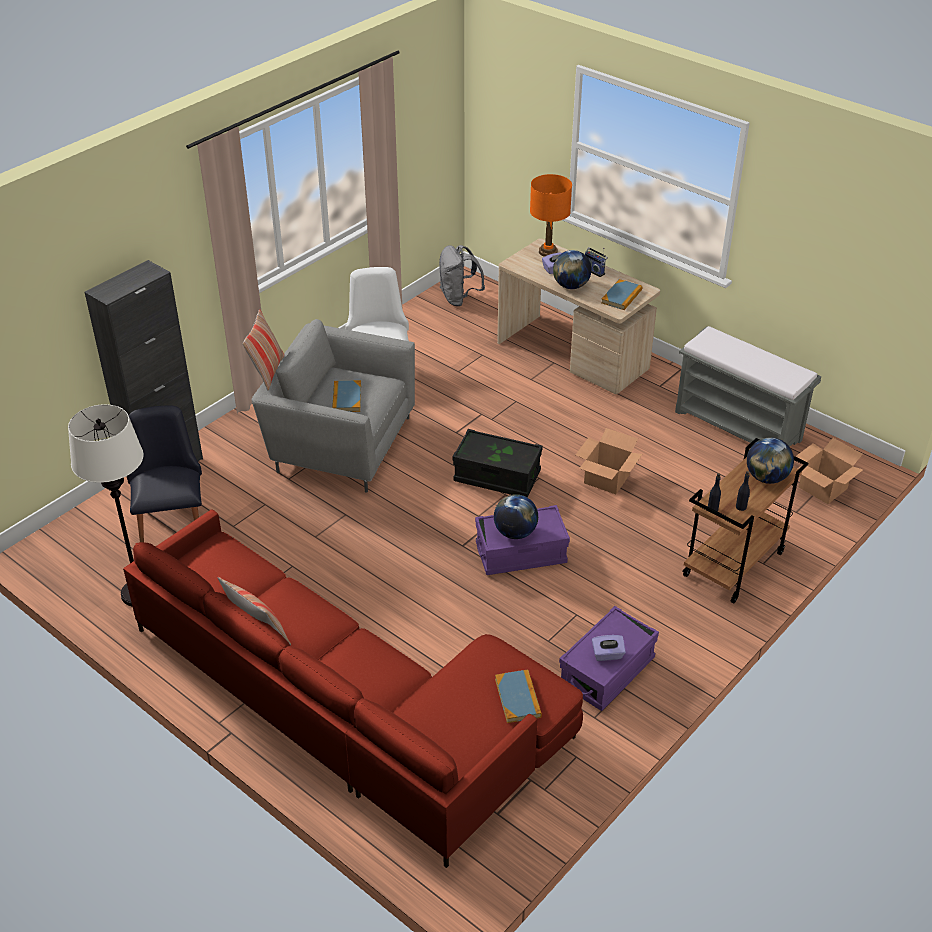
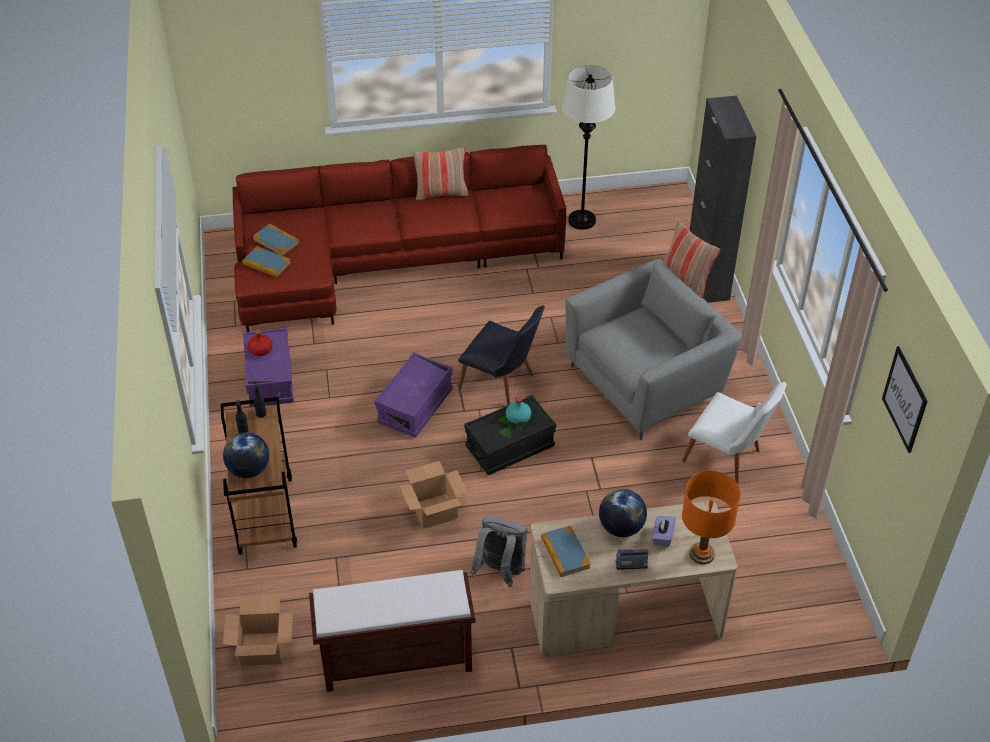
camera: 130 degrees right, 5 degrees up
(172, 521) = (641, 260): black chair -> black chair (502, 384)
(346, 398) = (636, 337): book -> book (276, 241)
(421, 104) = (905, 399): none -> picture
(459, 298) = (811, 594): grey backpack -> grey backpack (500, 571)
(484, 451) = (518, 417): none -> turquoise bottle
(515, 533) = (413, 378): globe -> none
(607, 655) = (261, 350): purple tissue box -> red bottle
(739, 426) = (395, 660): grey bench -> brown bench

